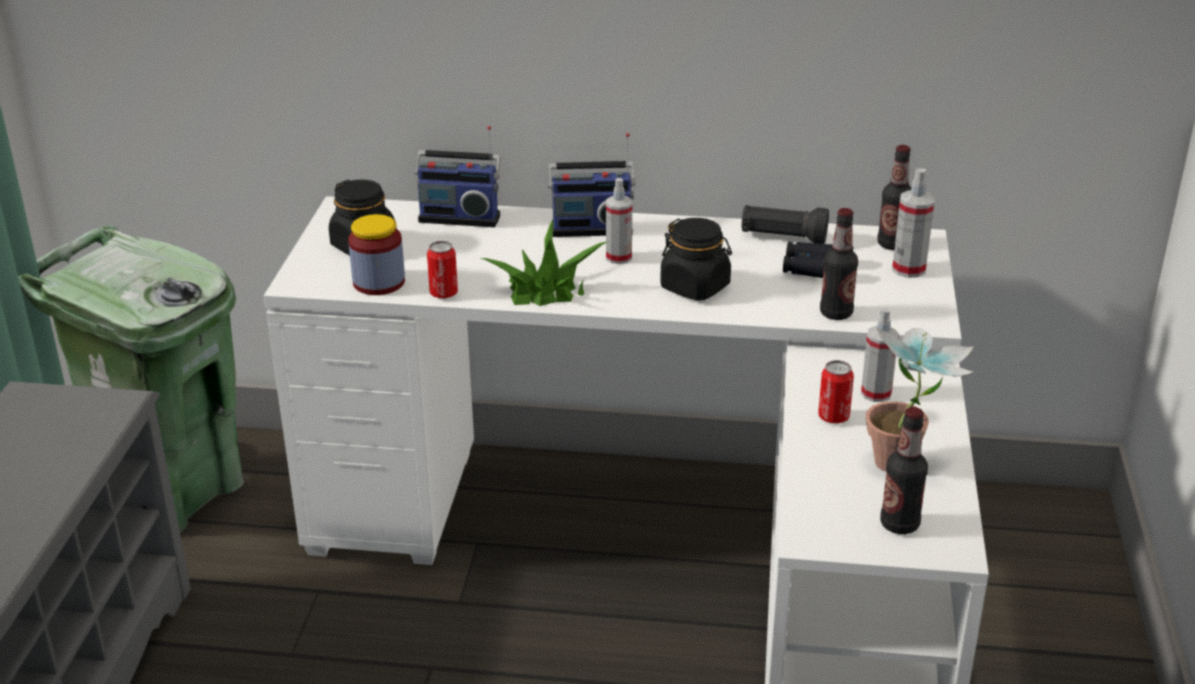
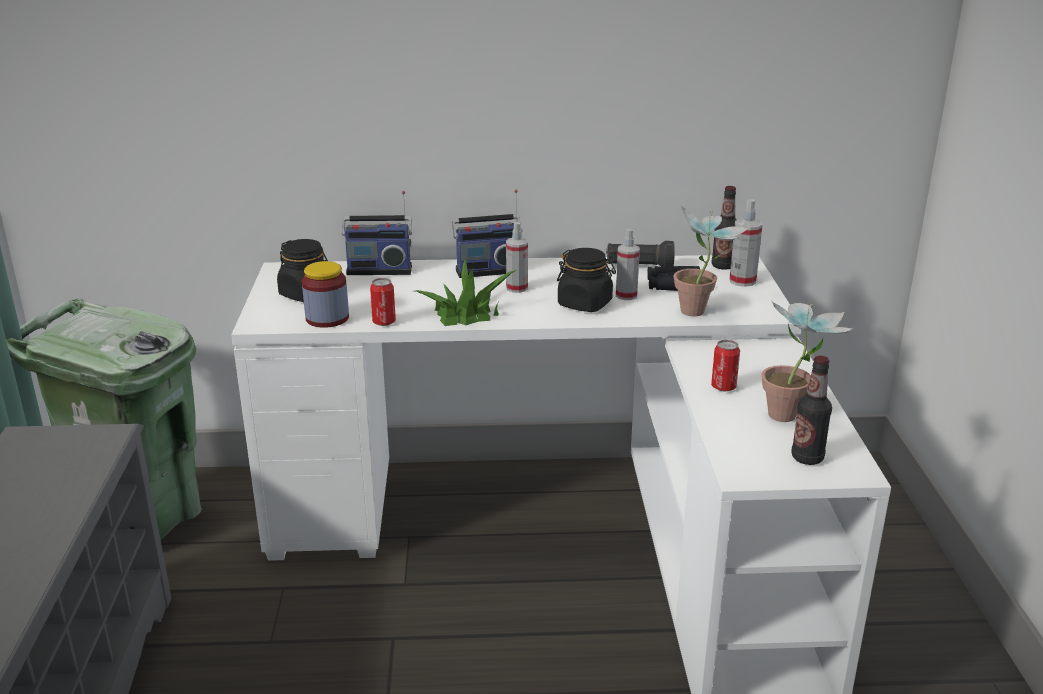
camera: 10 degrees left, 5 degrees down
(836, 313) = (701, 313): bottle -> potted plant
(876, 393) = (749, 368): spray bottle -> spray bottle (626, 295)

